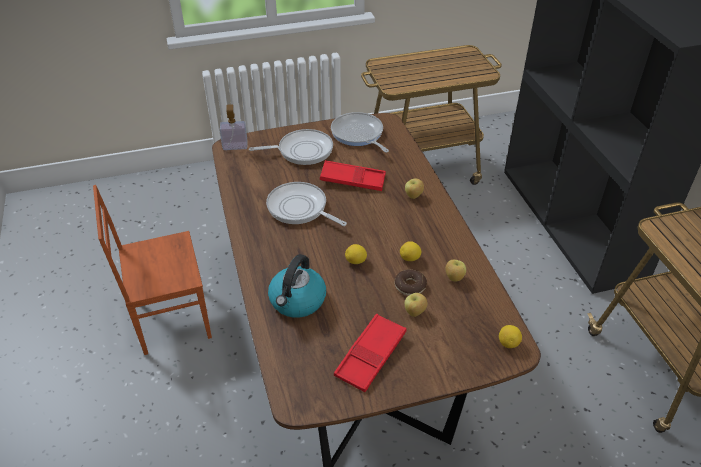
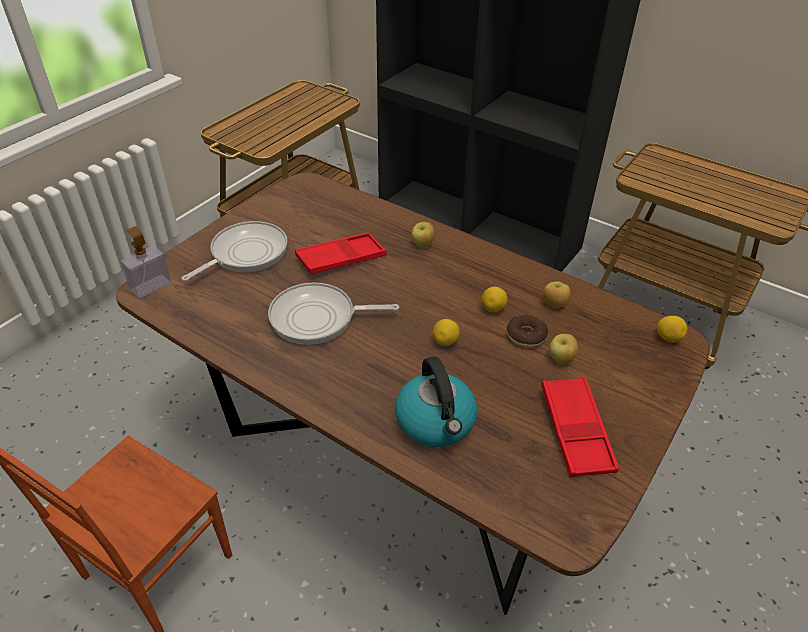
camera: 40 degrees left, 0 degrees up
(358, 134) = (291, 208): frying pan -> none

